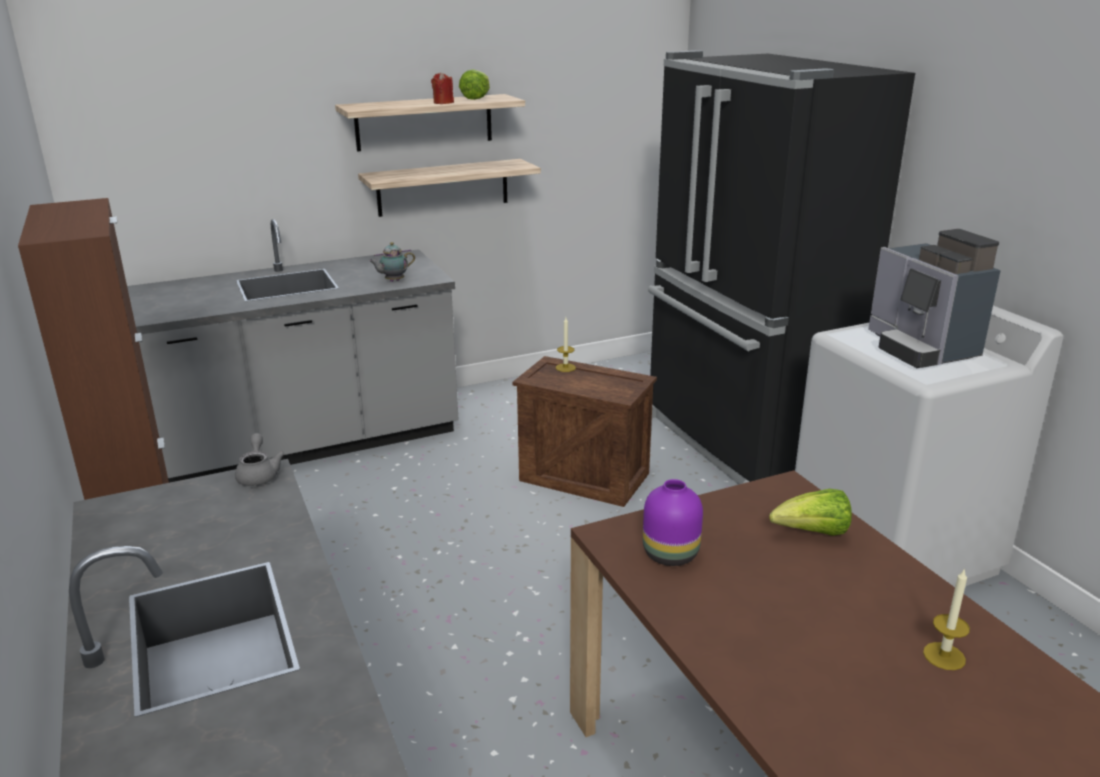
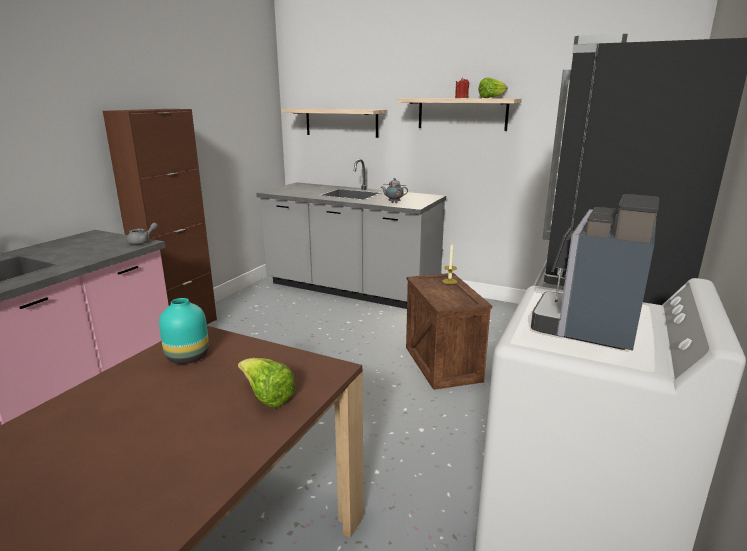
camera: 50 degrees right, 5 degrees down
(443, 187) = (469, 158): shelf -> shelf (341, 122)
(670, 553) = (189, 356): purple vase -> turquoise vase
(944, 656) = (108, 511): candle -> none

